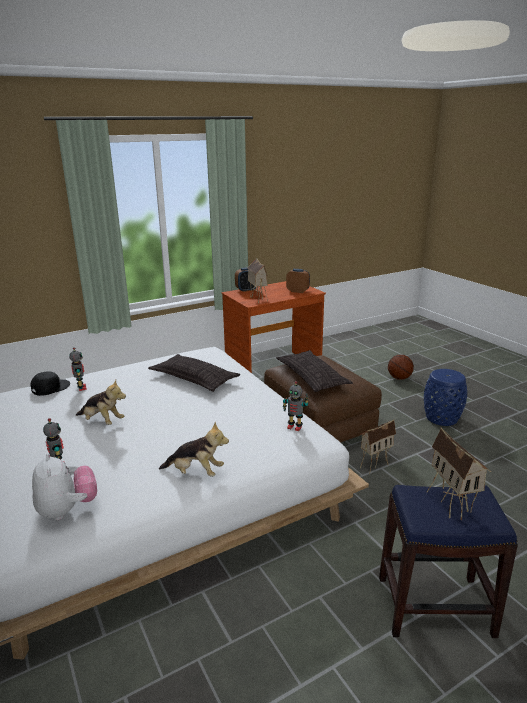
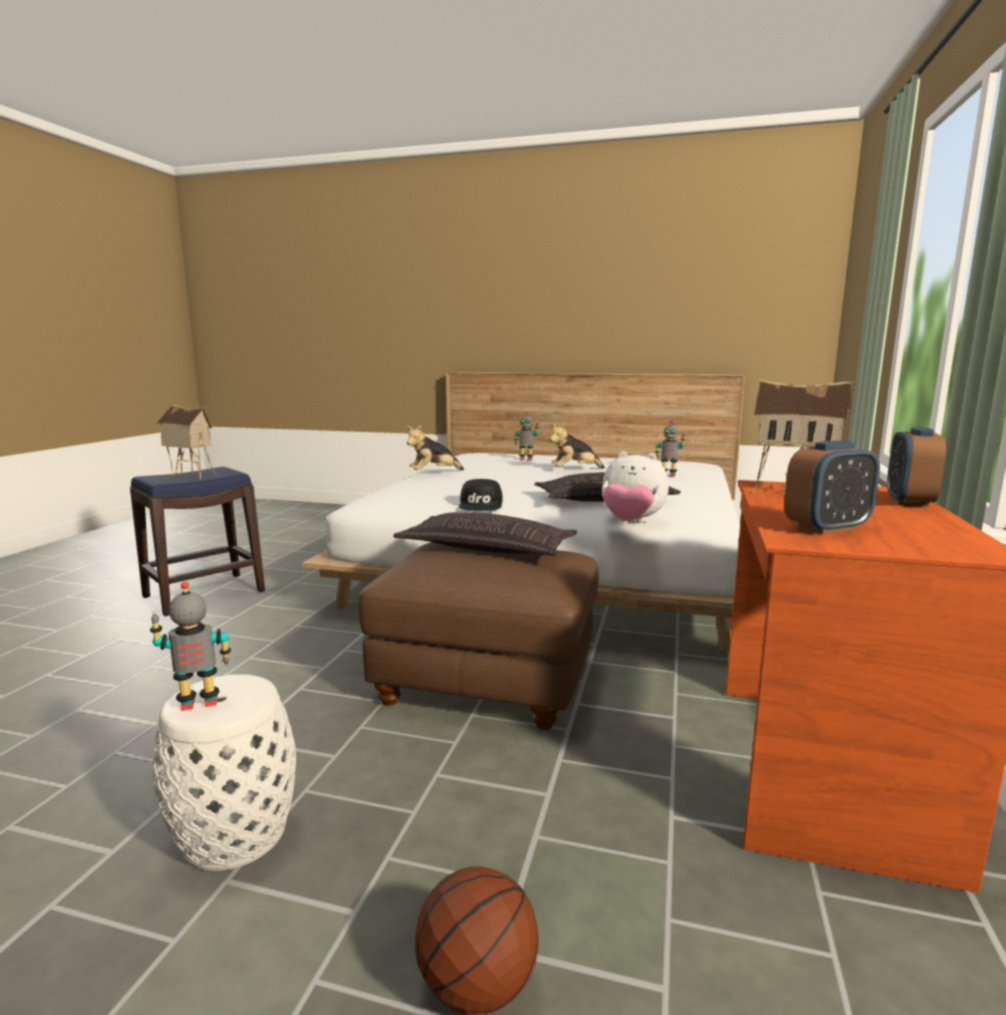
camera: 135 degrees right, 10 degrees down
(50, 387) = (690, 470): black cap -> black cap (481, 504)
(67, 510) = (475, 457): plush toy -> plush toy (631, 522)
(294, 427) = (402, 500): toy robot -> toy robot (199, 704)
(374, 464) = (338, 668): toy house -> none
(442, 418) = (234, 835): blue stool -> white stool

